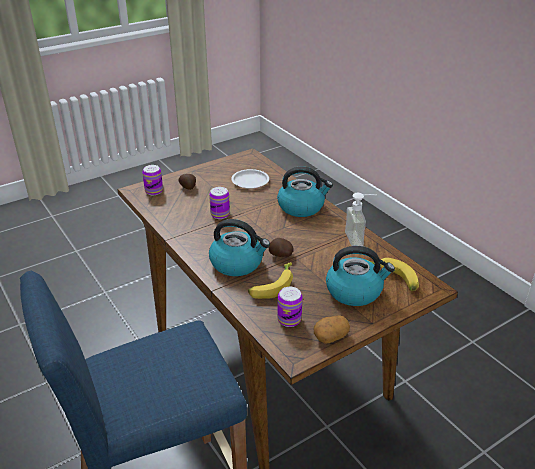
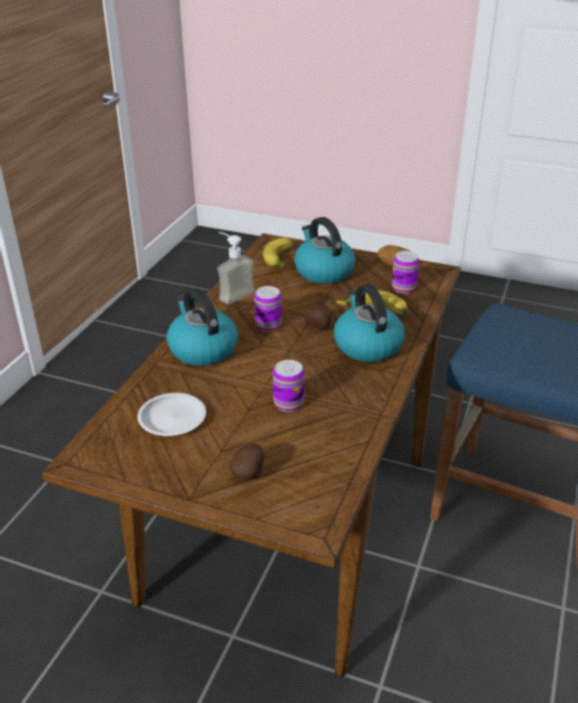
camera: 125 degrees left, 0 degrees up
(154, 191) = (298, 504): can -> can (268, 325)

